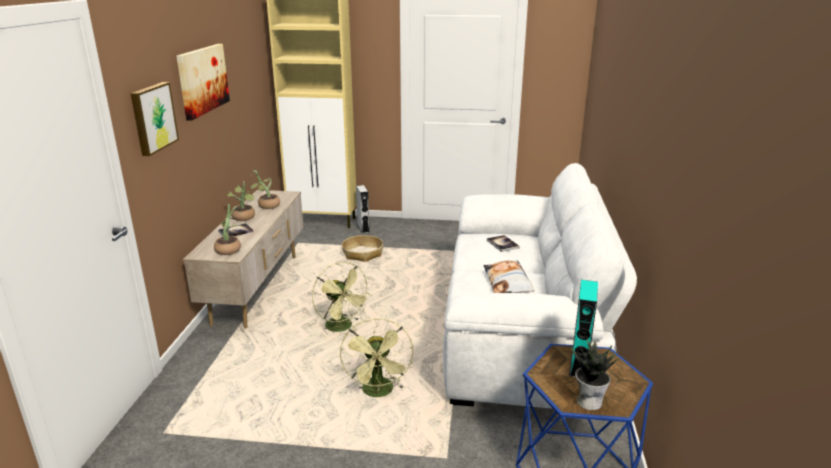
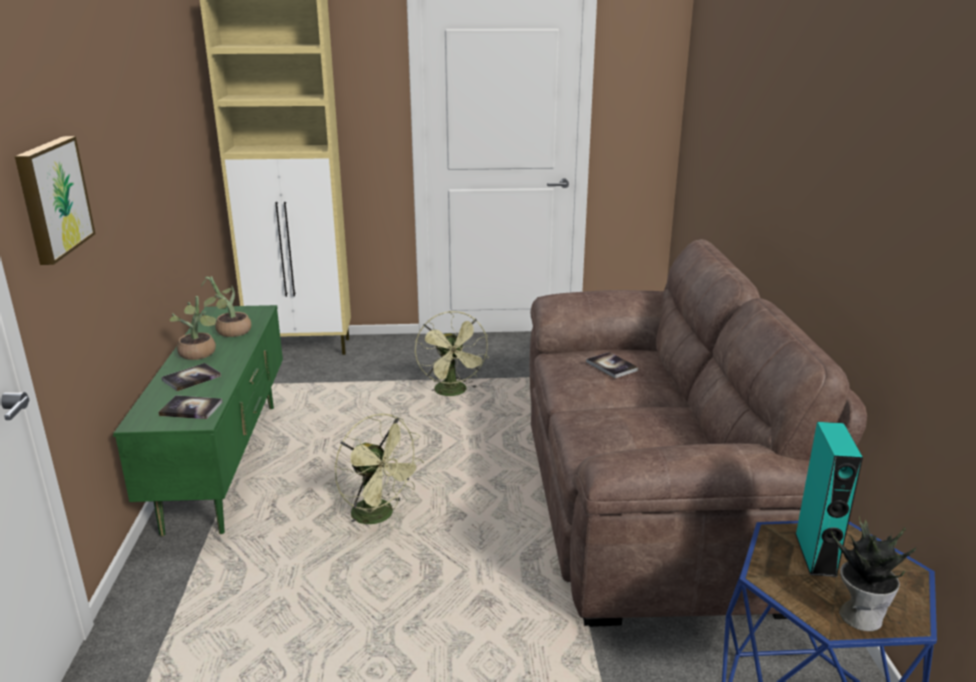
camera: 10 degrees left, 0 degrees up
(202, 80) = (120, 133): picture -> none
(230, 249) = (191, 409): potted plant -> book
(258, 288) = (225, 464): beige tv stand -> green tv stand
(362, 253) = (376, 393): basket -> none
(363, 228) = (366, 353): grey speaker -> none
(379, 393) = (470, 620): green fan -> green fan (453, 393)
(508, 282) = (645, 426): pillow -> none
(521, 332) = (650, 495): white sofa -> brown sofa

